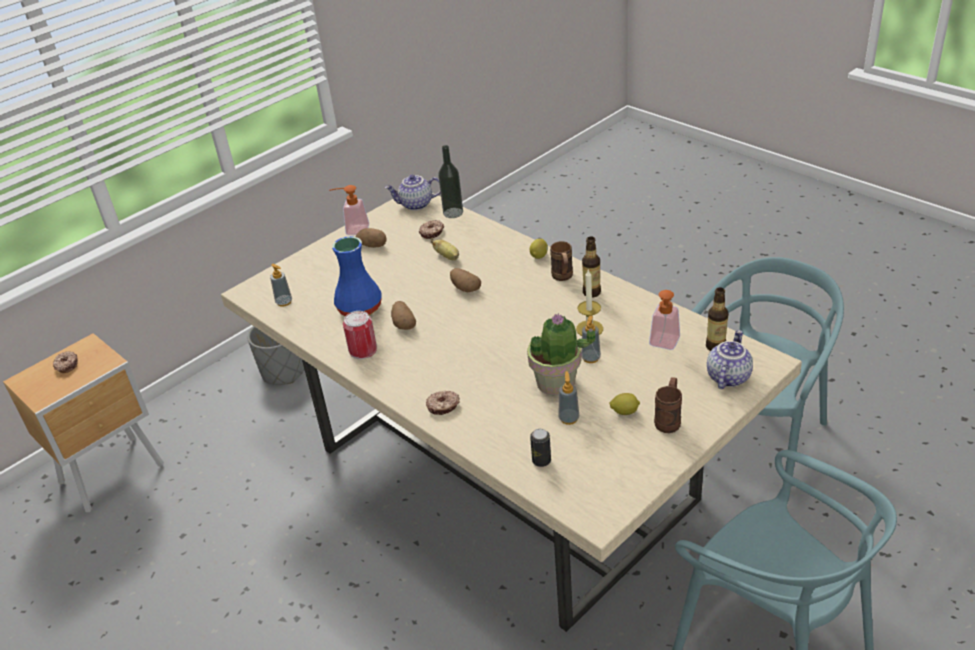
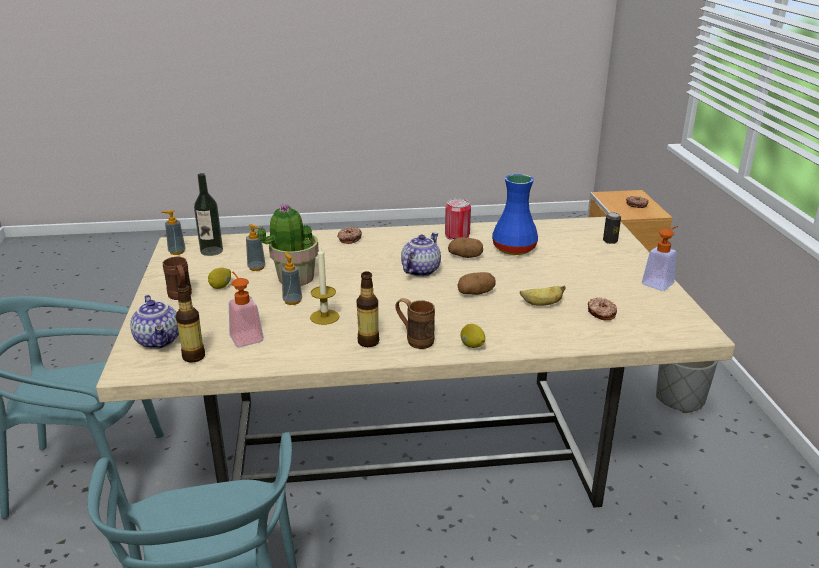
camera: 125 degrees right, 10 degrees down
(284, 302) = (567, 229): soap dispenser -> soap dispenser (177, 252)
(373, 245) = (615, 281): potato -> none
(416, 205) = (678, 326): teapot -> teapot (420, 270)
(453, 213) = (632, 338): bottle -> bottle (211, 251)
(541, 461) = (245, 246): can -> can (610, 241)

